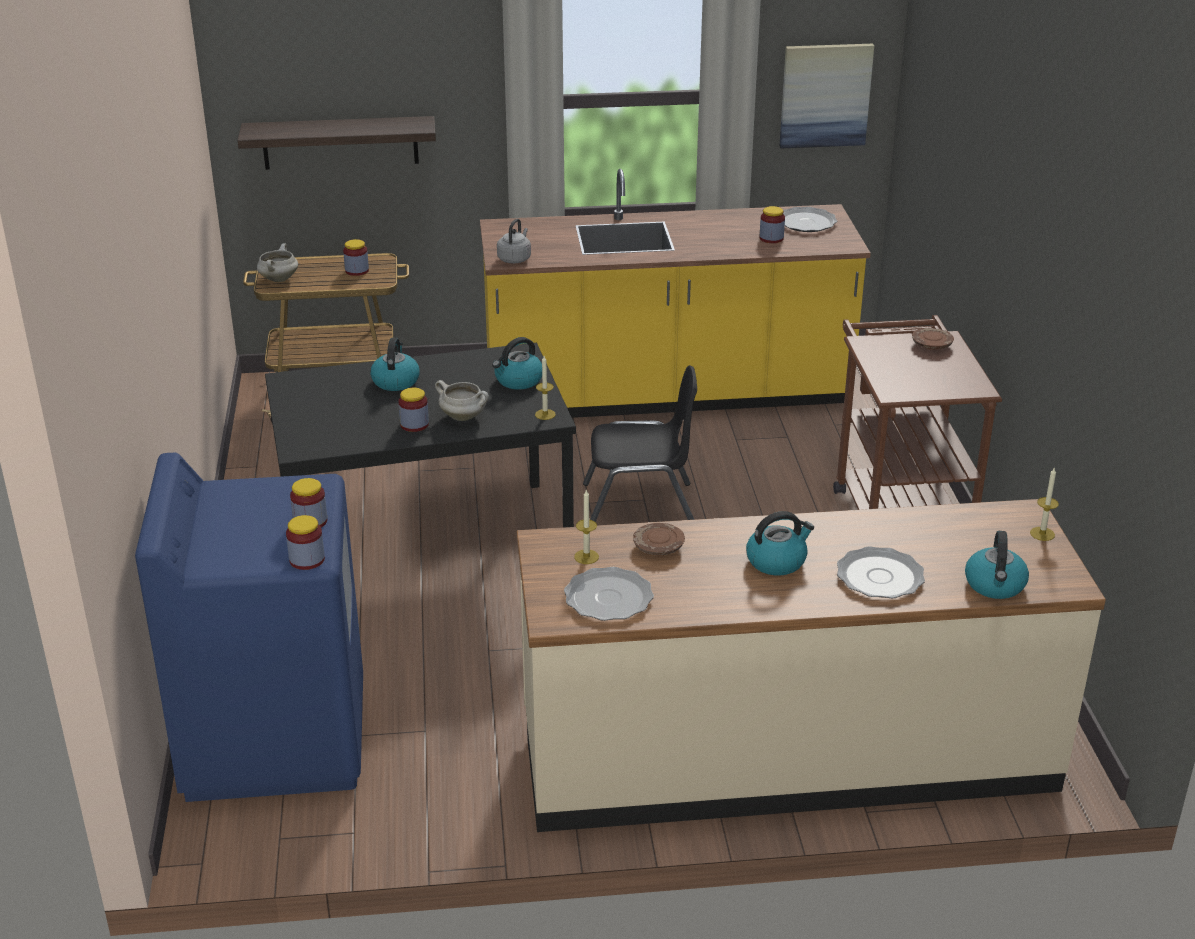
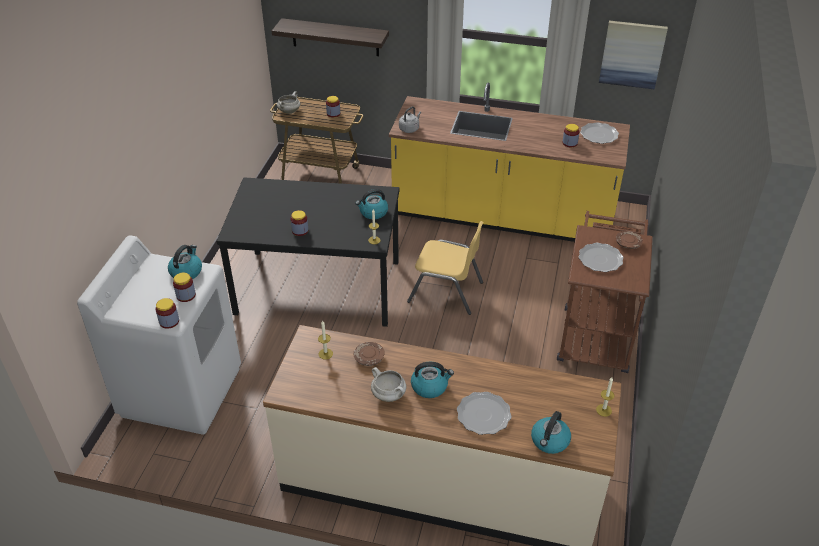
camera: 20 degrees right, 10 degrees up
(275, 738) = (181, 391): blue washing machine -> white washing machine
(395, 381) = (307, 198): kettle -> kettle (186, 271)
(464, 417) = (329, 231): white cooking pot -> white cooking pot (389, 395)
(609, 598) = (321, 386): plate -> plate (600, 259)
(639, 507) = (446, 292): black chair -> yellow chair

